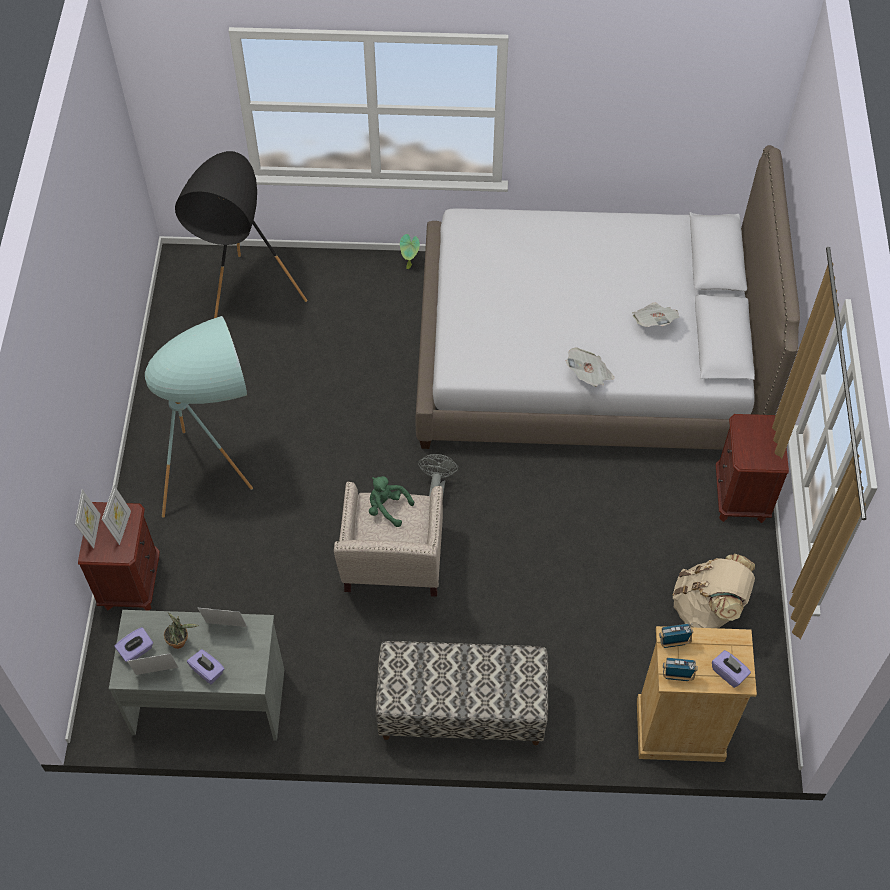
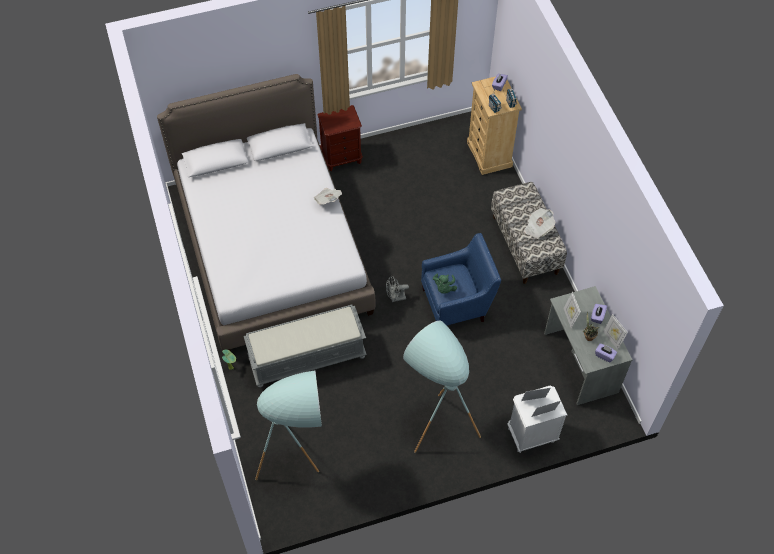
camera: 110 degrees left, 0 degrees up
(131, 583) = (531, 435): brown nightstand -> white nightstand
(247, 305) = (299, 455): black floor lamp -> turquoise floor lamp
(386, 352) = (308, 357): none -> grey bench
(391, 567) = (457, 303): beige armchair -> blue armchair
(654, 322) = (277, 179): newspaper -> newspaper (538, 228)
(707, 608) = (416, 157): beige backpack -> none

